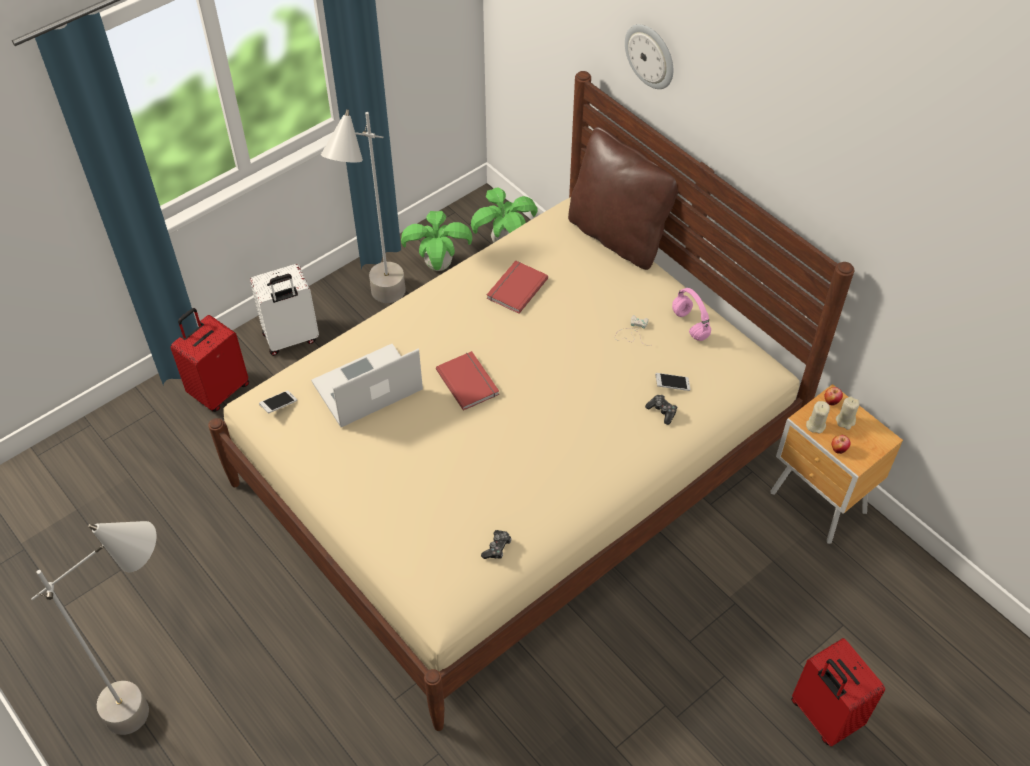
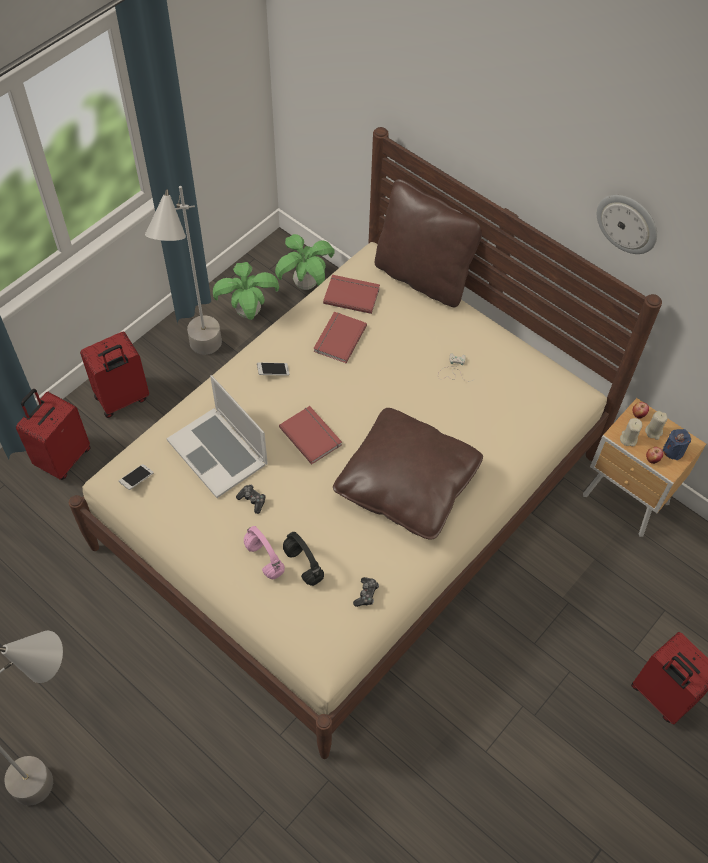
camera: 10 degrees left, 5 degrees up
(291, 339) = (122, 399): white suitcase -> red suitcase
(367, 386) = (218, 451): laptop -> laptop turned 90 degrees counterclockwise
(435, 509) = (302, 564): none -> black headphones
(538, 246) = (351, 294): none -> red book
(561, 441) = (407, 484): none -> brown pillow
(650, 56) = (449, 111): wall clock -> wall clock (628, 223)
(662, 411) = (492, 443): game controller -> game controller (252, 500)
(672, 385) = (497, 417): phone -> phone (273, 372)
(689, 324) = (502, 356): pink headphones -> pink headphones (263, 558)
(864, 443) = (673, 451): none -> blue candle

